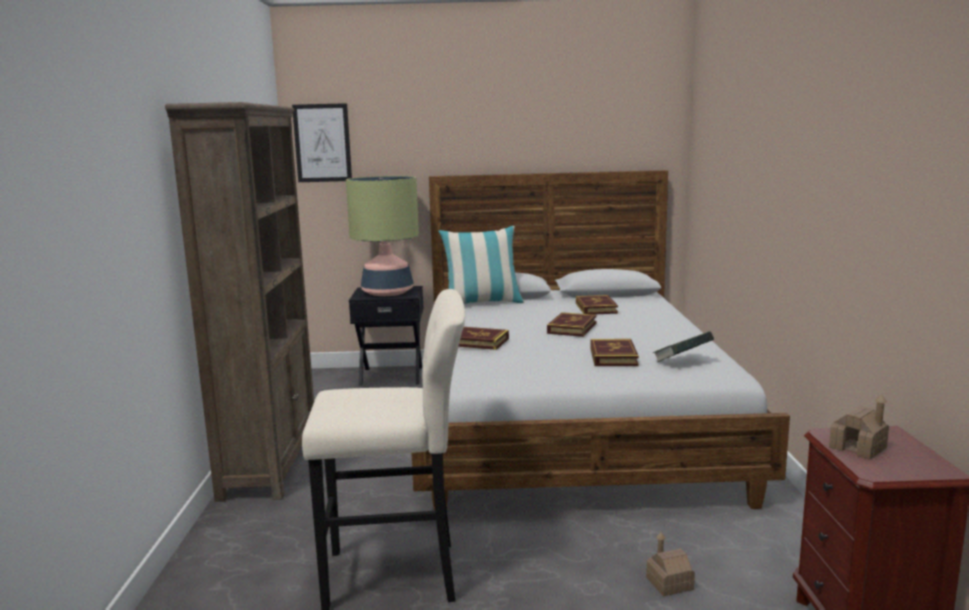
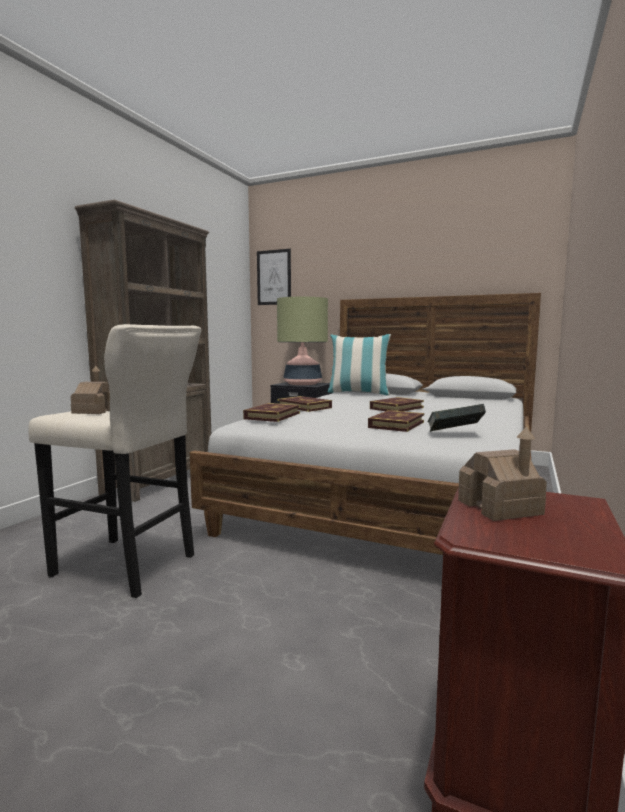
camera: 25 degrees right, 5 degrees down
(596, 308) = (442, 402): book -> book (272, 416)
(669, 583) = (330, 642): toy house -> toy house (94, 411)

